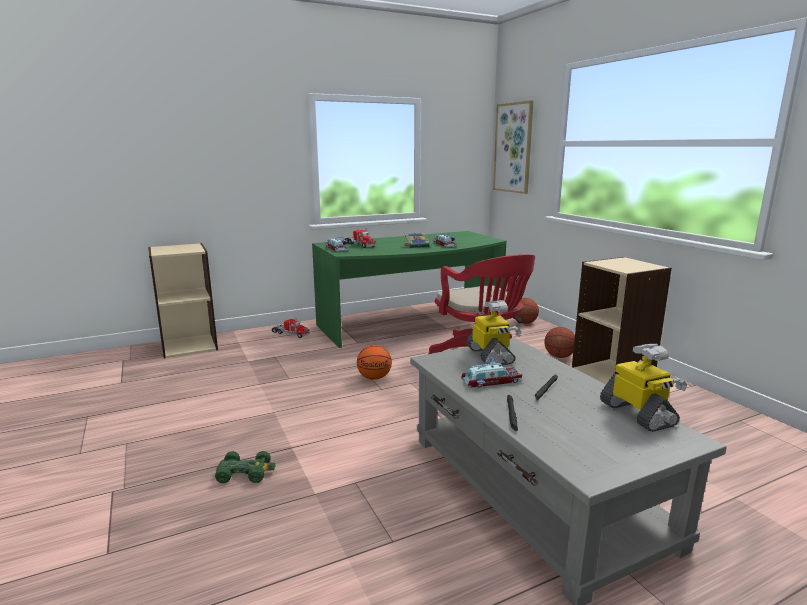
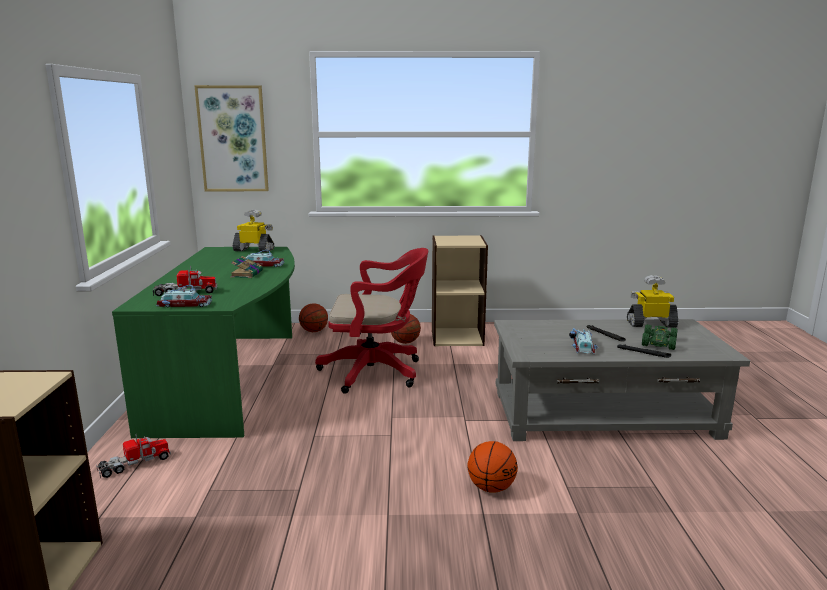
camera: 65 degrees left, 0 degrees up
(245, 473) = (521, 553): green toy car -> green toy car (658, 342)
(374, 378) = (359, 433): basketball -> basketball (491, 487)
(490, 356) = (530, 335): toy robot -> toy robot (254, 250)

